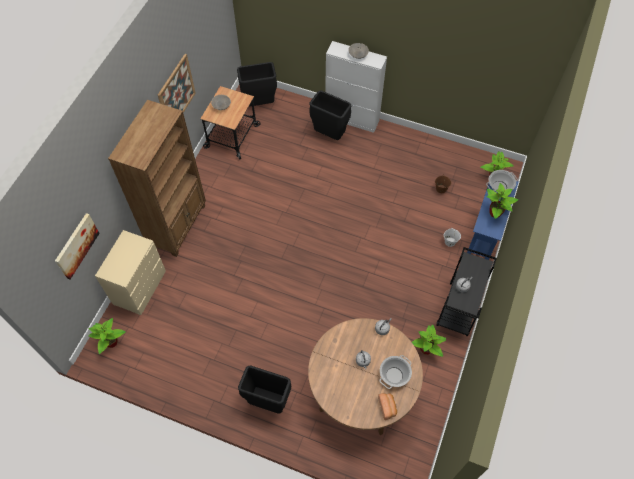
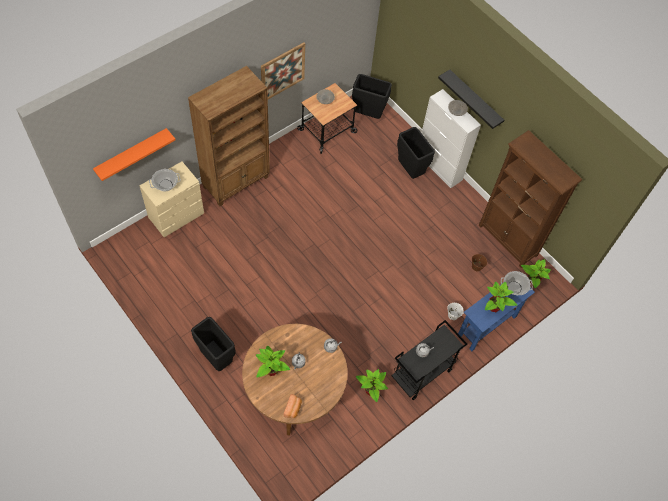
camera: 25 degrees right, 0 degrees up
(76, 245) = (131, 153): picture -> orange shelf
(111, 342) = (129, 246): potted plant -> potted plant (271, 370)
(372, 35) = (474, 100): none -> black shelf
(394, 375) = (315, 387): cooking pot -> cooking pot (166, 185)
(451, 152) = (508, 240): none -> brown bookcase

